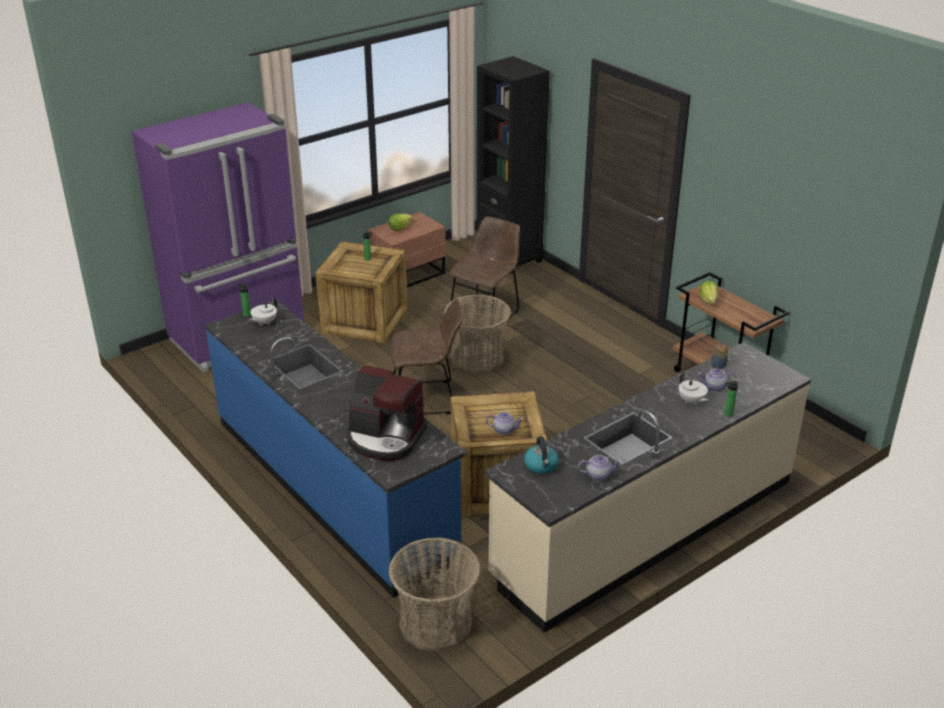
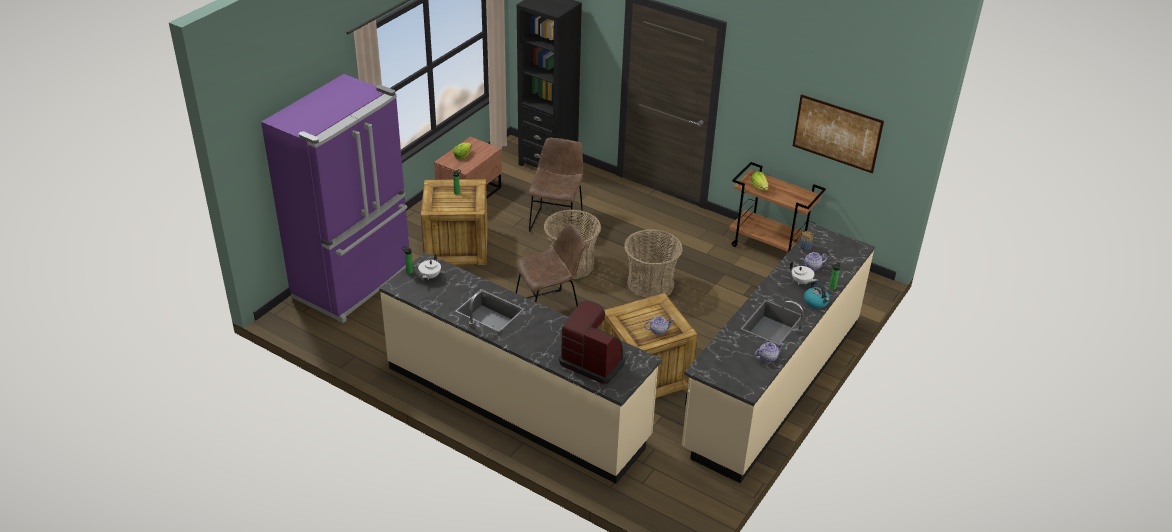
camera: 20 degrees left, 5 degrees up
(333, 486) = (517, 403): blue counter -> beige counter
(385, 438) = (594, 360): coffee machine -> coffee machine turned 150 degrees counterclockwise
(436, 623) = (658, 496): basket -> basket (650, 285)
(541, 466) = (723, 358): kettle -> kettle (816, 302)
(803, 241) = (837, 133): none -> picture

